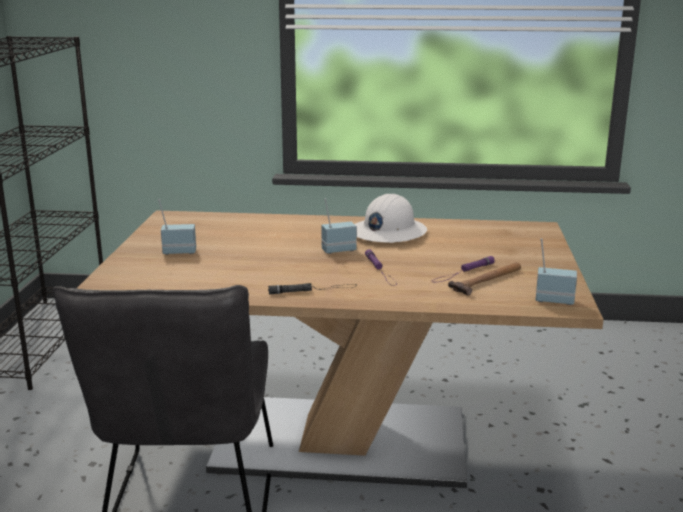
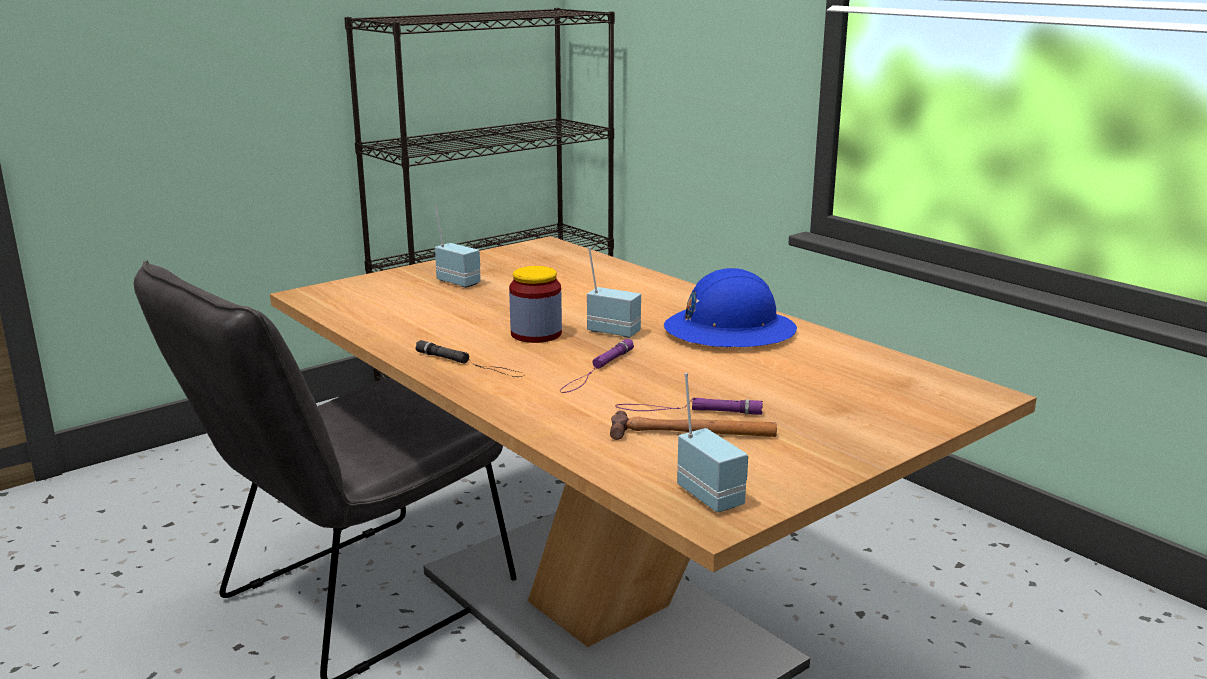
camera: 45 degrees right, 0 degrees up
(304, 264) = (536, 334): none -> jar
(388, 232) = (729, 331): white hard hat -> blue hard hat

